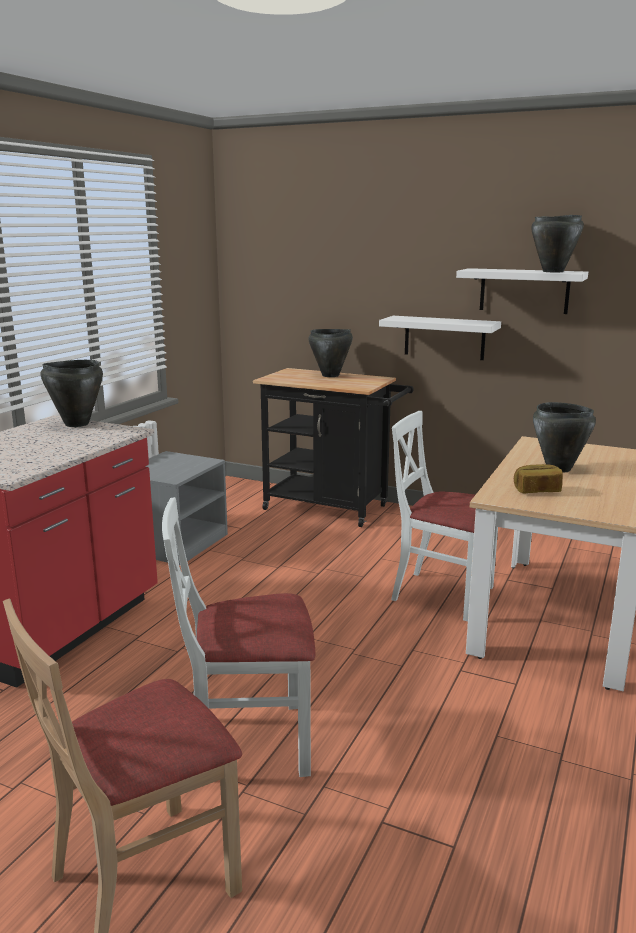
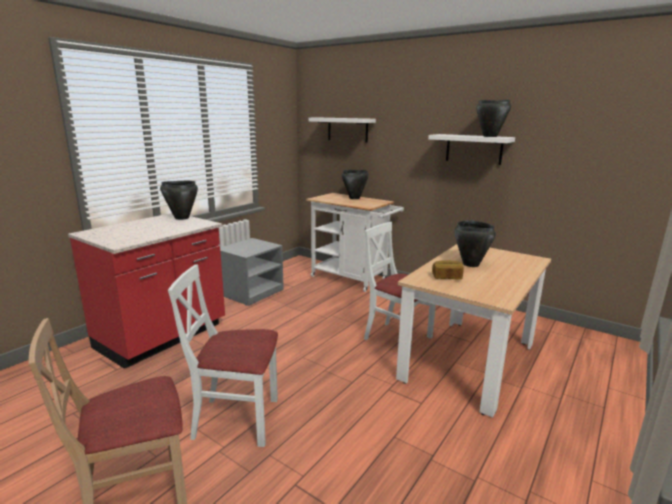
camera: 10 degrees right, 0 degrees up
(333, 508) = (352, 279): black cart -> white cart
(444, 337) = (424, 177): white shelf -> white shelf (347, 129)

